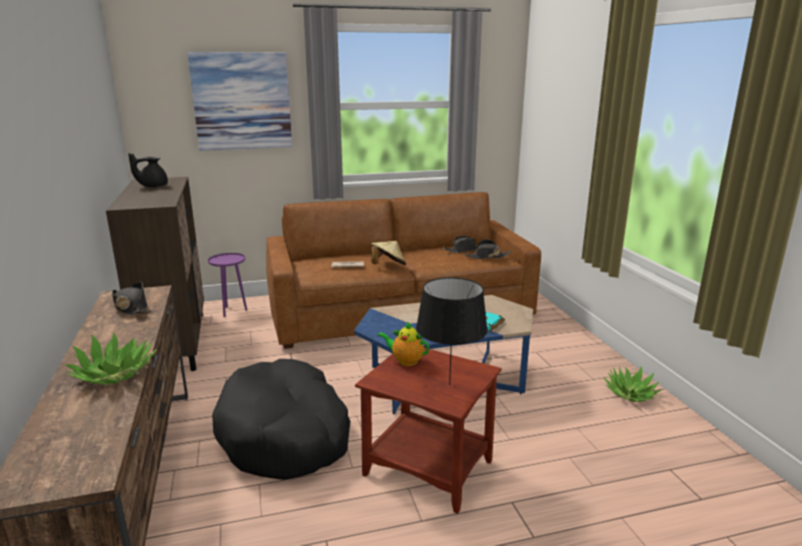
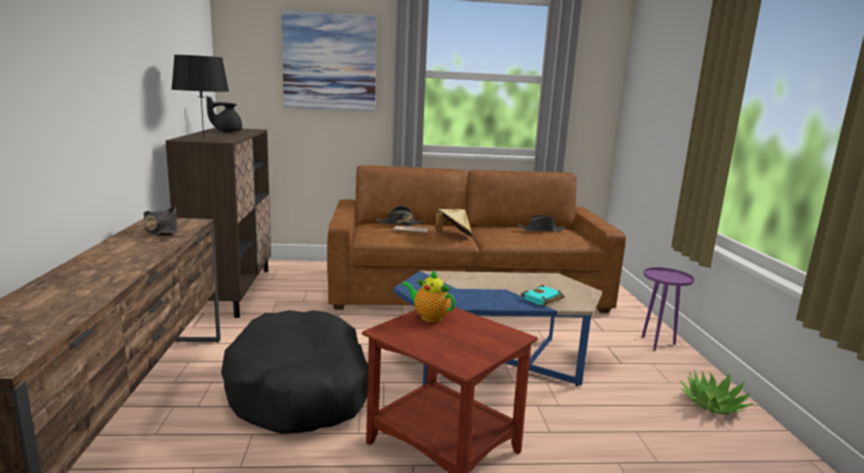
camera: 10 degrees right, 5 degrees down
(114, 373) = (101, 279): potted plant -> none
(232, 311) = (297, 271): purple side table -> purple side table (657, 343)
(449, 384) = (468, 345): black table lamp -> black table lamp (203, 139)
(487, 257) = (564, 238): black hat -> black hat (400, 224)

